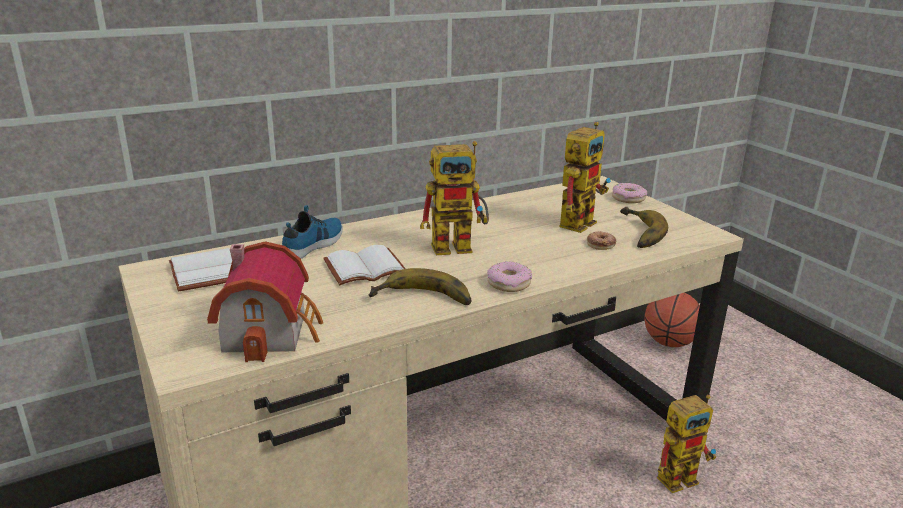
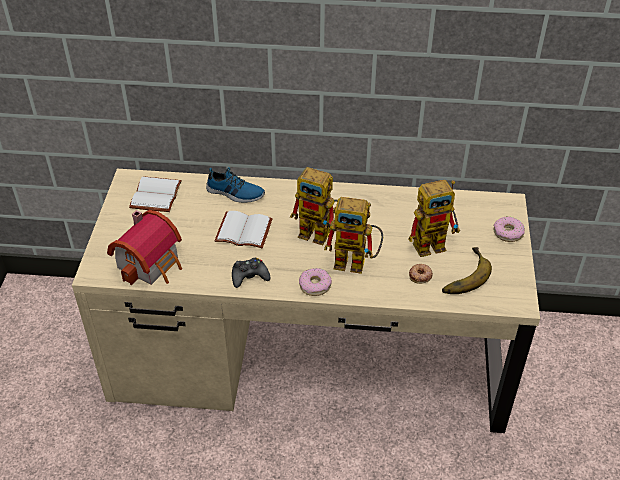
camera: 35 degrees right, 20 degrees up
(314, 244) = (235, 193): shoe -> shoe turned 45 degrees clockwise
(422, 300) = (249, 276): banana -> black game controller
(669, 342) = (574, 345): basketball -> none
(681, 475) = (454, 454): toy robot -> toy robot (357, 262)

